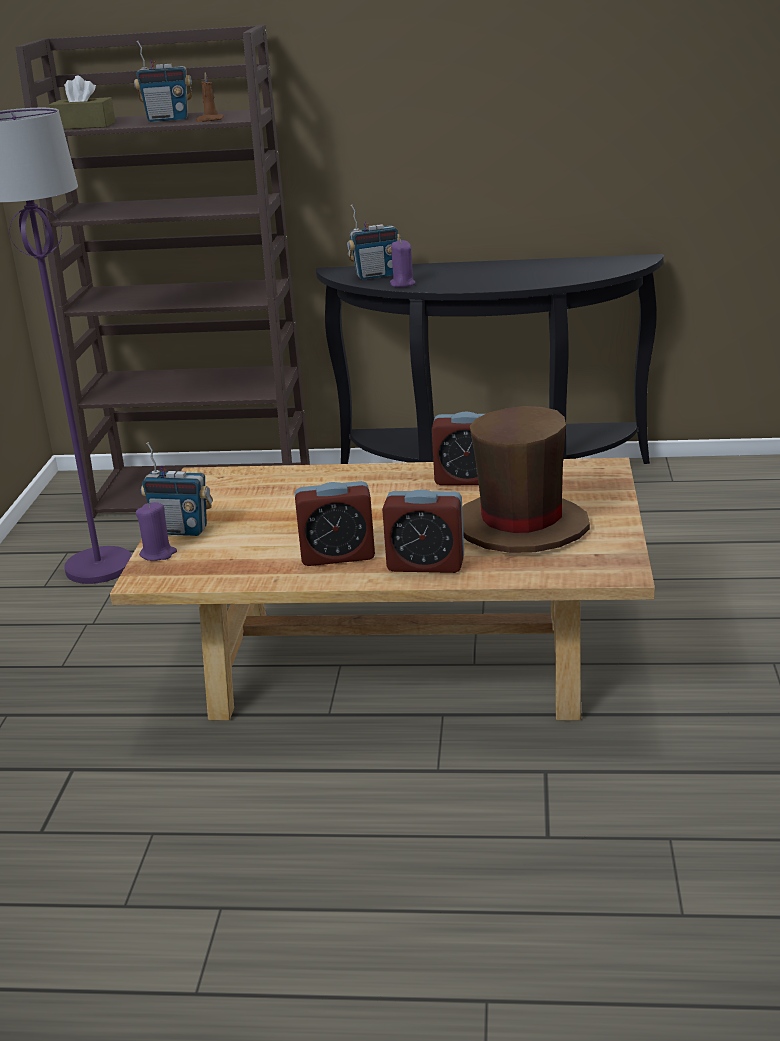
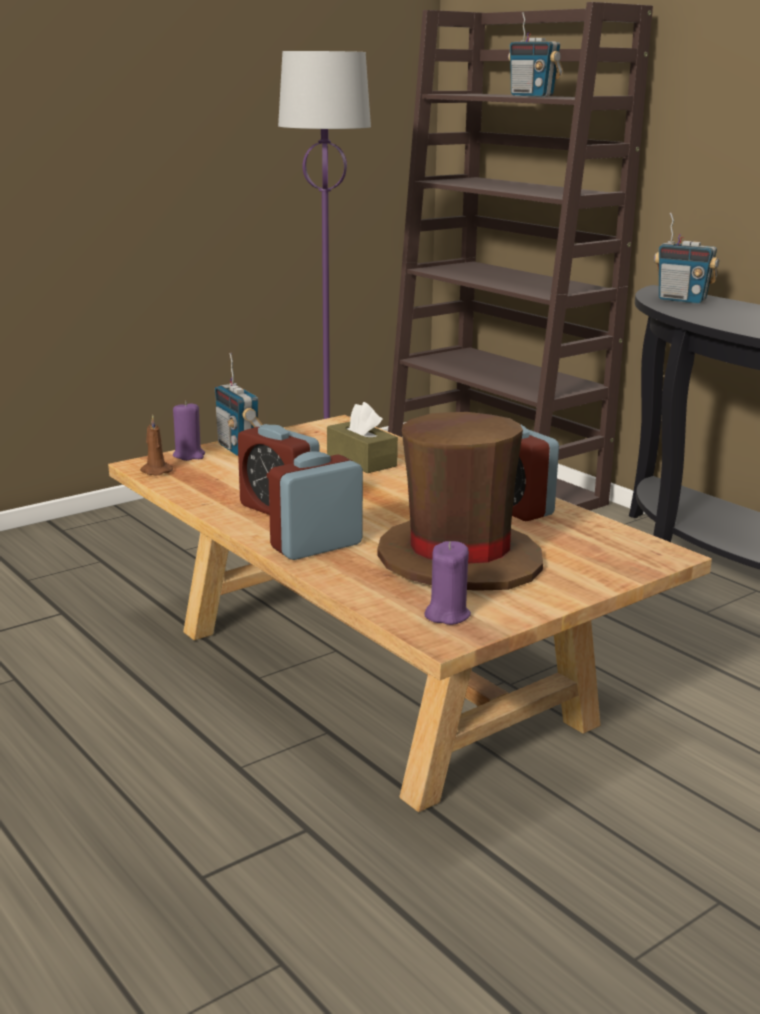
camera: 45 degrees right, 5 degrees down
(84, 126) = (465, 94): brown tissue box -> brown tissue box (361, 460)
(209, 120) = (553, 97): brown candle -> brown candle (155, 471)
(402, 284) = (684, 310): purple candle -> purple candle (447, 614)
(425, 564) = (316, 546): alarm clock -> alarm clock turned 90 degrees clockwise

